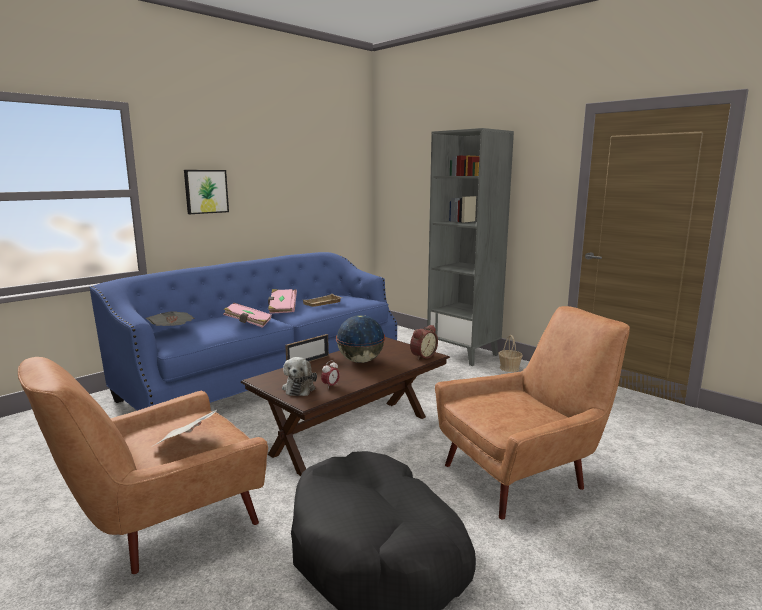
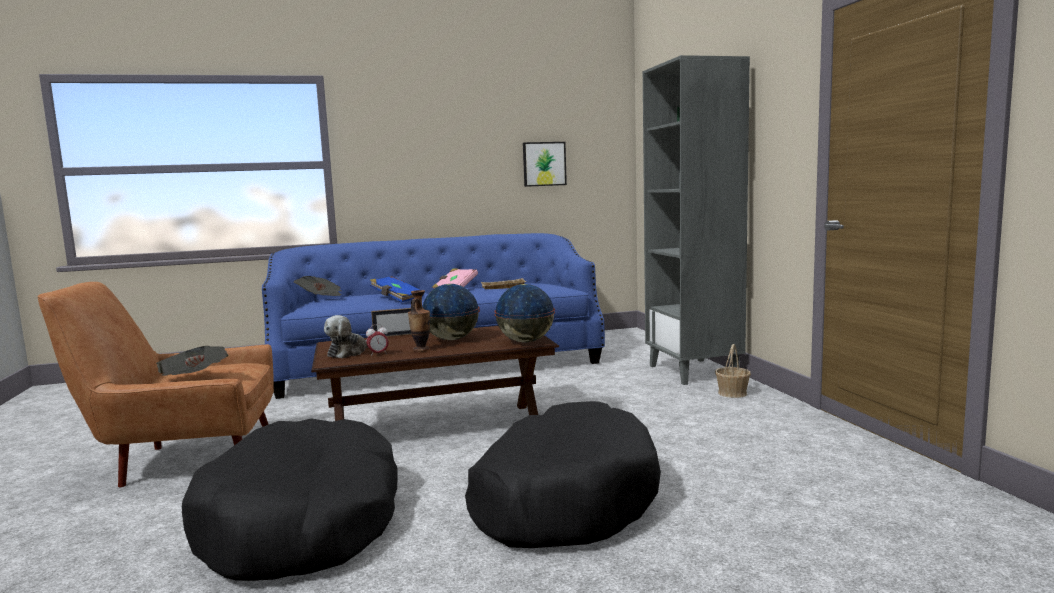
camera: 30 degrees right, 5 degrees down
(206, 191) = (404, 163): picture -> picture (544, 164)
(248, 323) = (396, 299): pink book -> blue book
(357, 376) = (421, 349): none -> vase
(422, 356) = (526, 341): alarm clock -> globe
(525, 474) = (563, 498): brown armchair -> black dog bed

